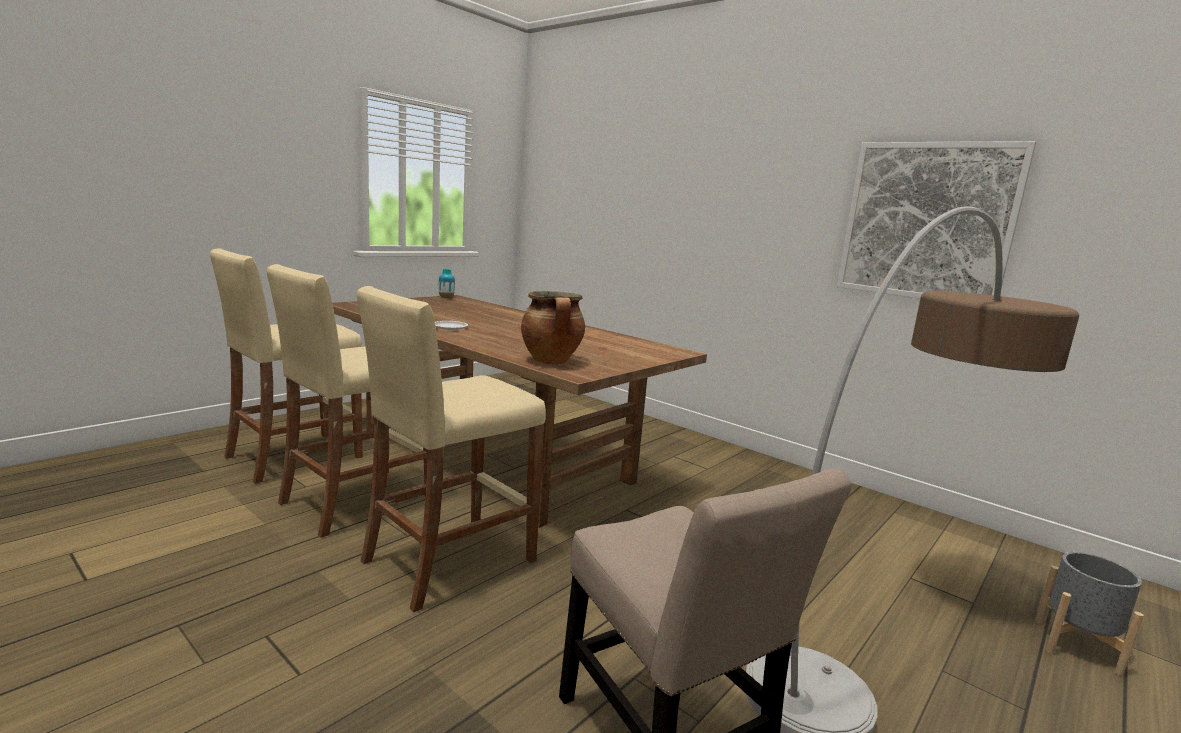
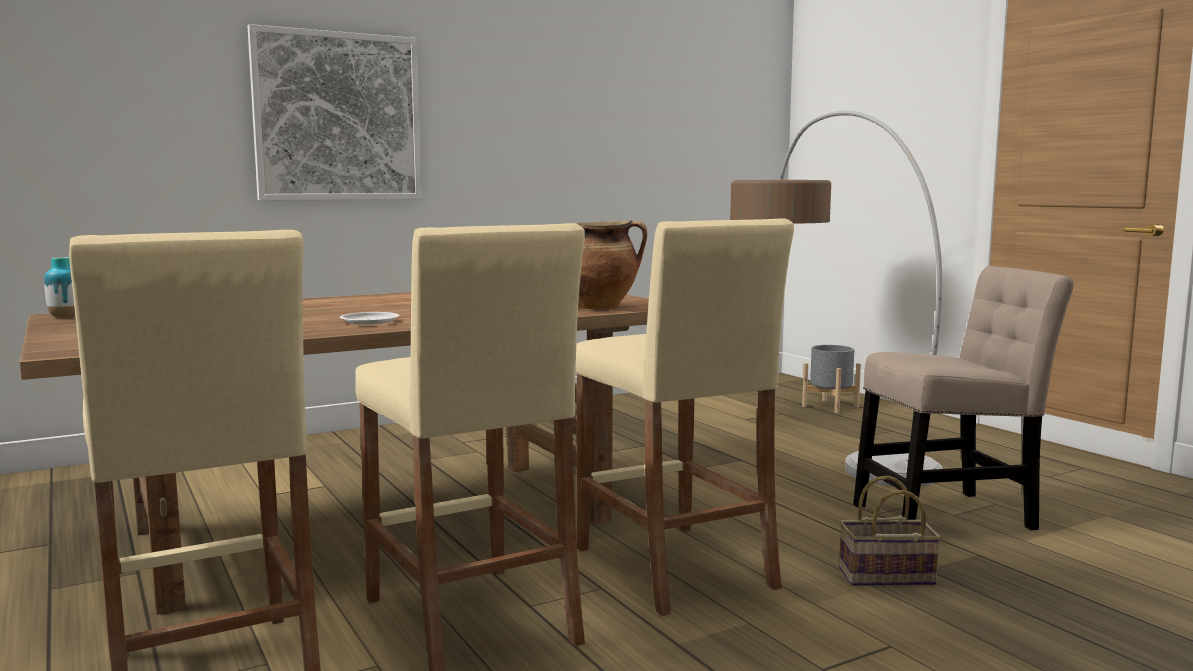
camera: 70 degrees left, 5 degrees down
(449, 676) = (884, 577): none -> basket
(927, 222) = (597, 130): picture -> picture (338, 117)

